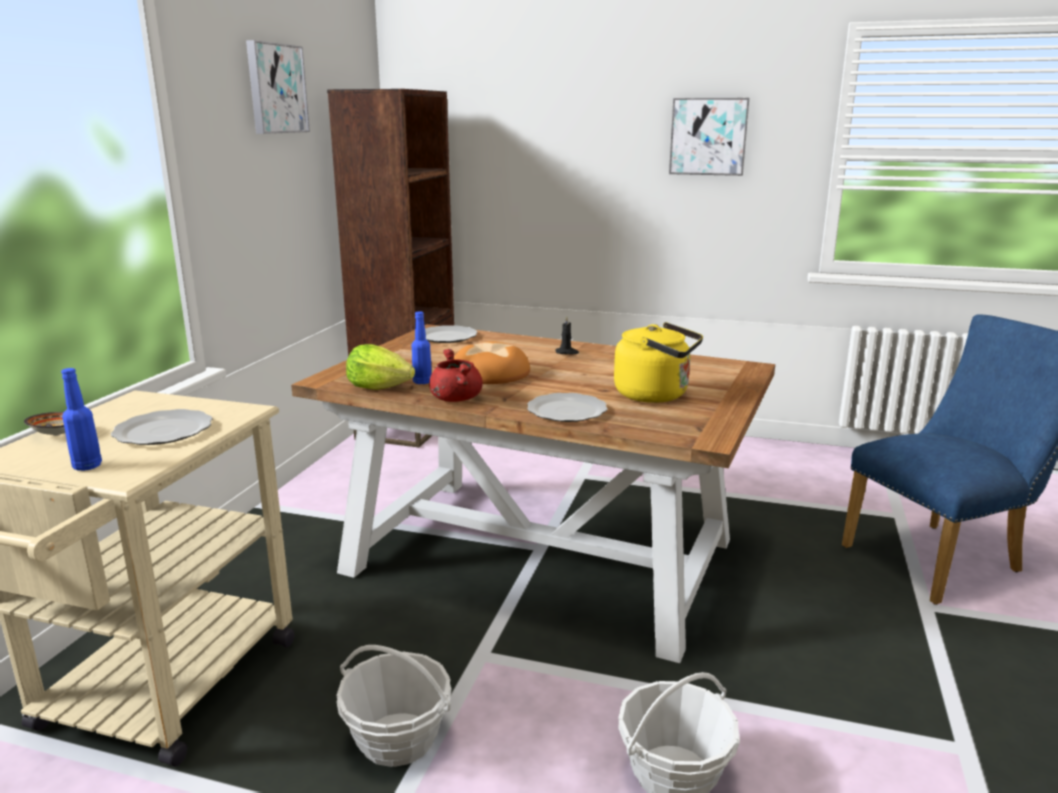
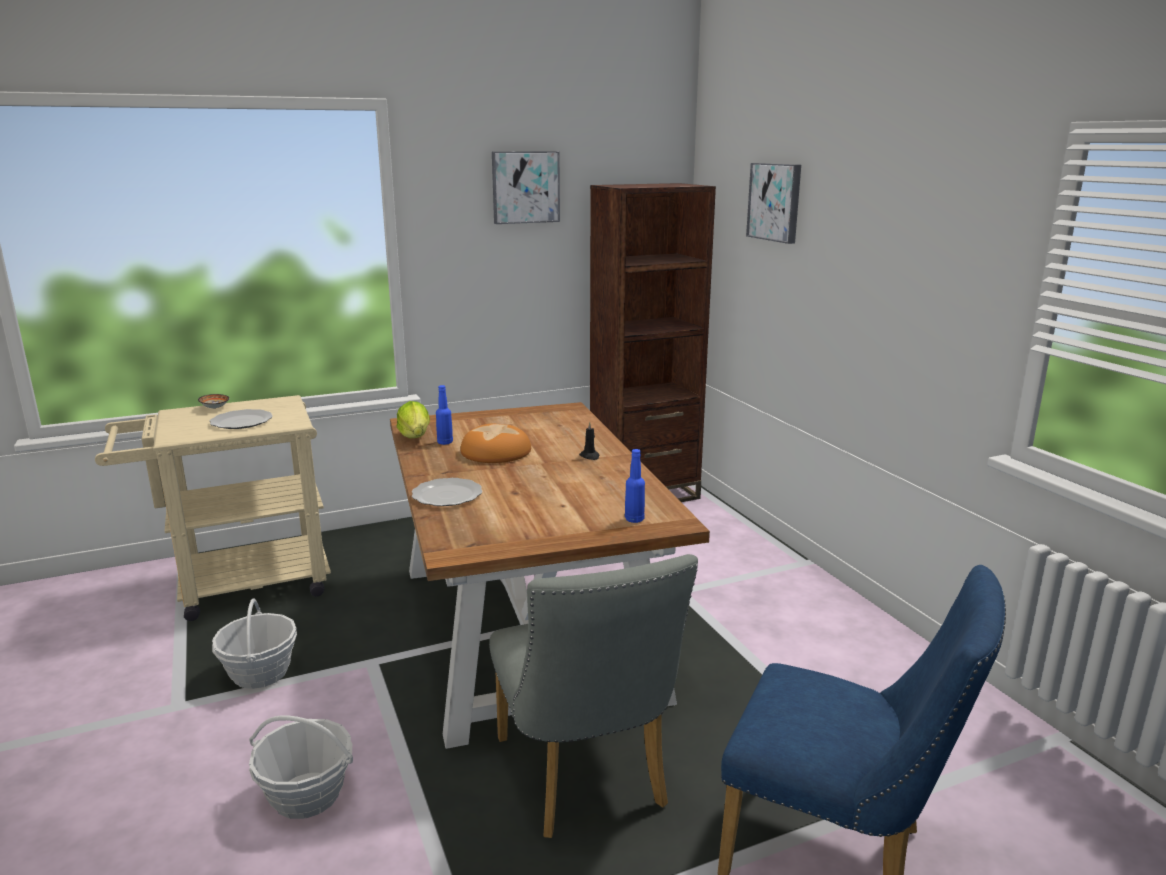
camera: 50 degrees right, 0 degrees up
(87, 466) = (179, 428): blue bottle -> blue bottle (634, 519)
(447, 337) = (559, 416): plate -> none
(455, 398) = (424, 460): red cooking pot -> none
(656, 395) = (531, 511): yellow kettle -> none
(708, 136) = (915, 258): picture -> picture (775, 202)
(789, 614) = (585, 781): none -> grey chair

